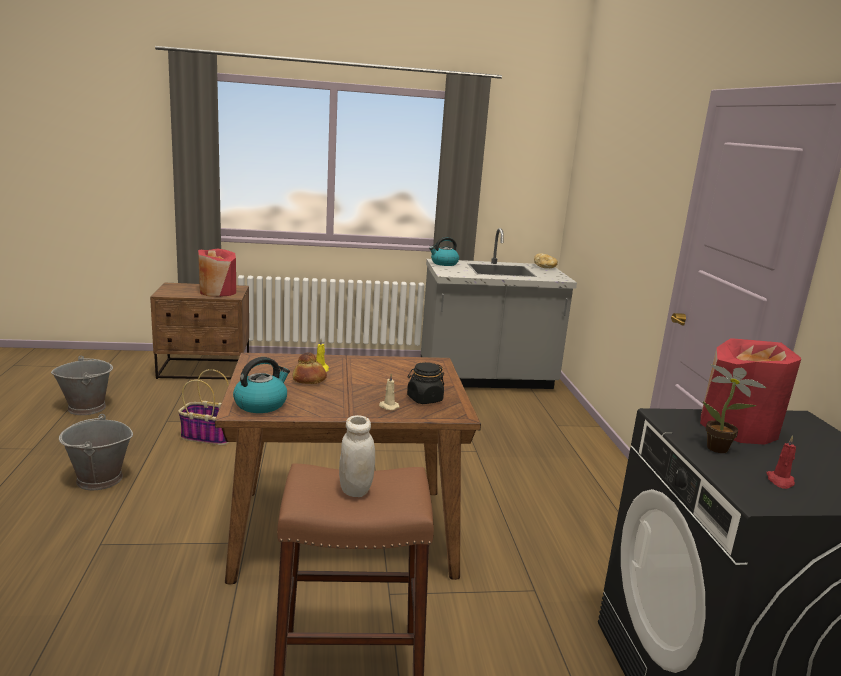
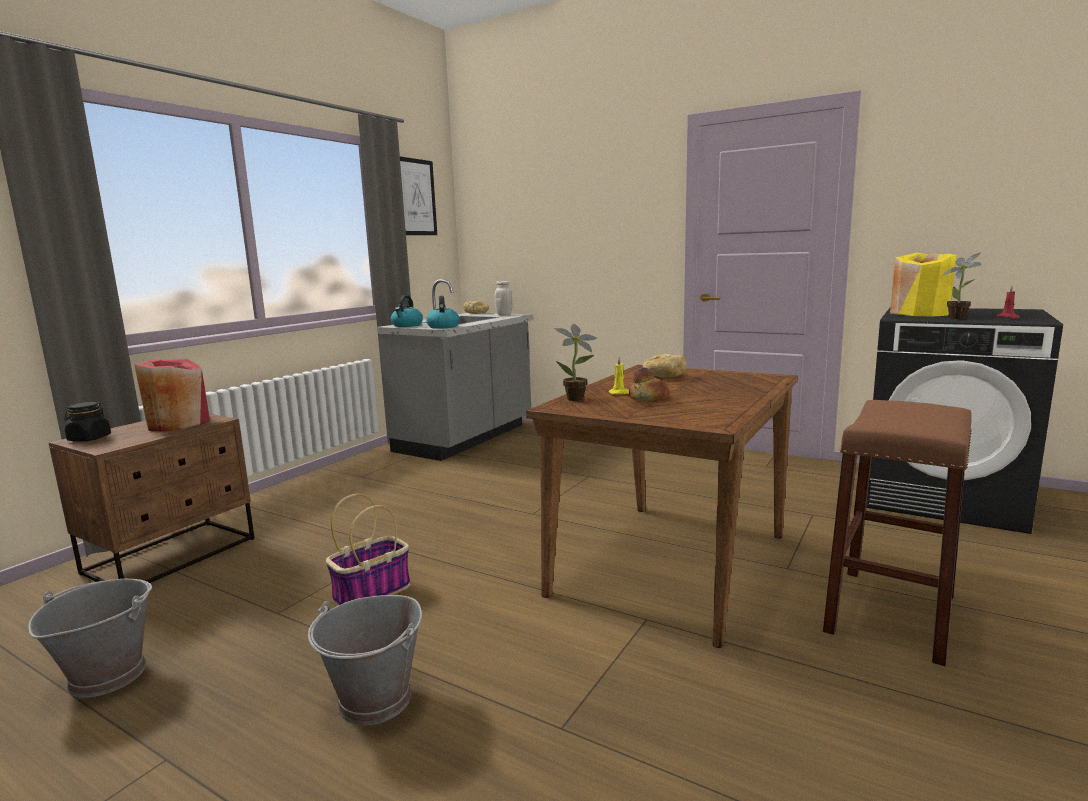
camera: 50 degrees left, 5 degrees down
(261, 404) = (702, 417): kettle -> kettle (443, 327)
(285, 360) = (578, 399): none -> potted plant
(355, 490) = (912, 418): white jar -> white jar (504, 314)
(388, 406) = (743, 388): beige candle -> none
(404, 373) = (663, 376): none -> bread
(424, 399) = (733, 379): black jar -> black jar (89, 438)
(516, 146) = (416, 197): none -> picture
(739, 427) = (919, 313): red vase -> yellow vase

